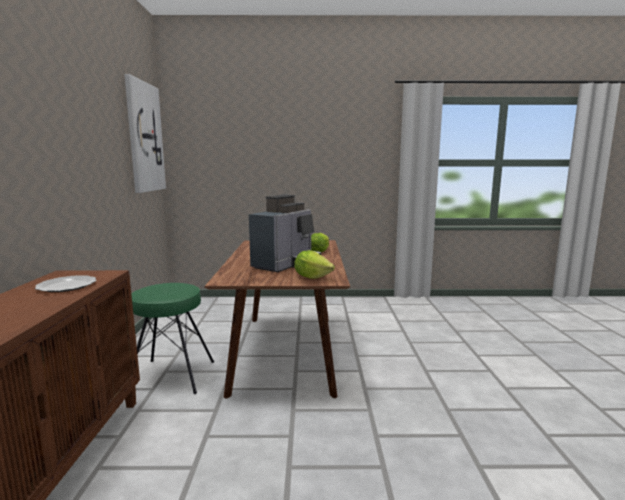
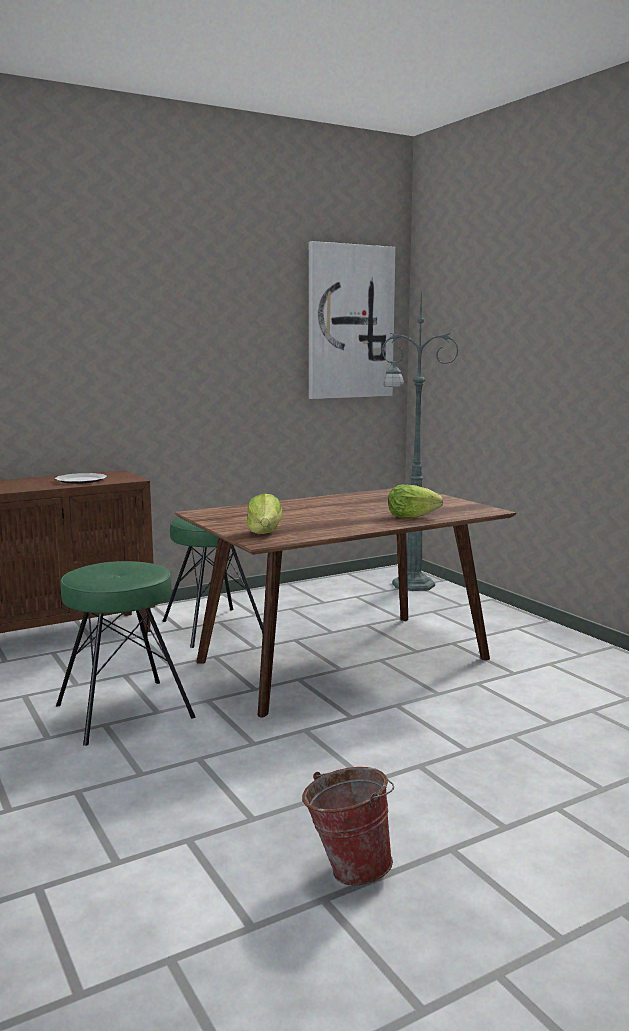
camera: 60 degrees right, 0 degrees up
(209, 304) = (411, 584): none -> green floor lamp
(273, 451) = (124, 710): none -> green stool
(286, 265) = (307, 517): coffee machine -> none
(518, 419) = (347, 867): none -> bucket

